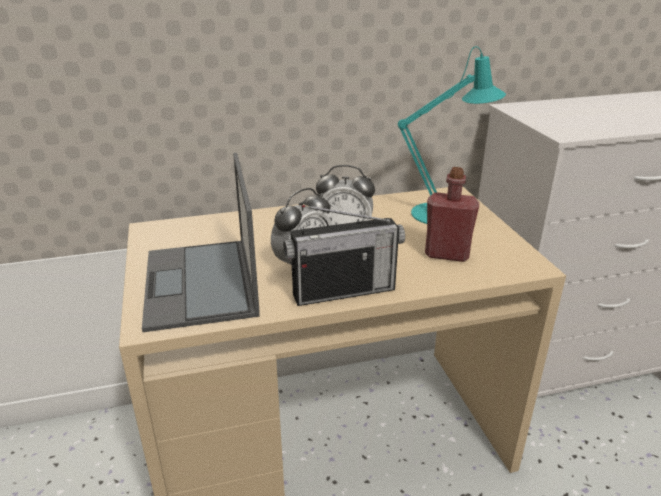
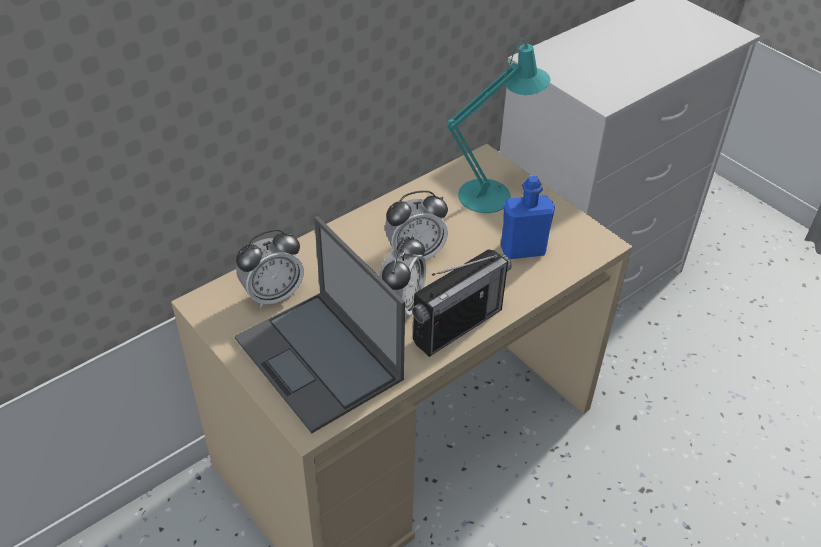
camera: 25 degrees left, 15 degrees up
(205, 236) = (273, 295): none -> alarm clock
(447, 254) = (523, 250): red bottle -> blue bottle

